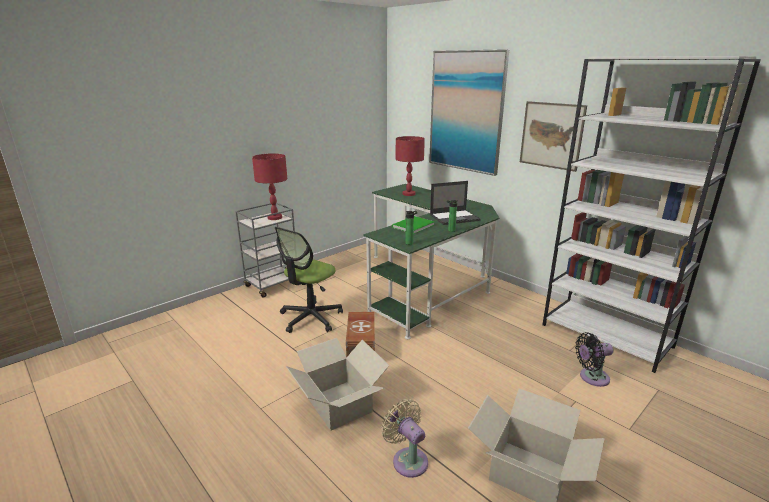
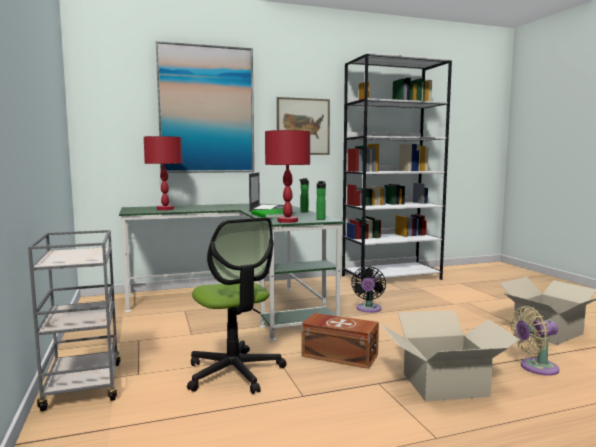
camera: 65 degrees left, 15 degrees down
(275, 217) = (82, 252): red table lamp -> red table lamp (287, 221)
(591, 377) = (440, 292): black fan -> black fan (368, 309)

